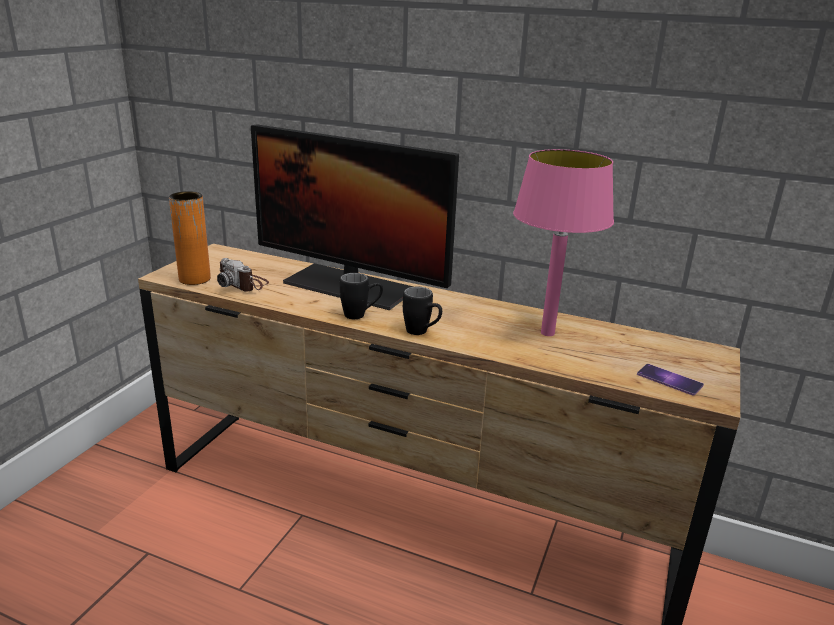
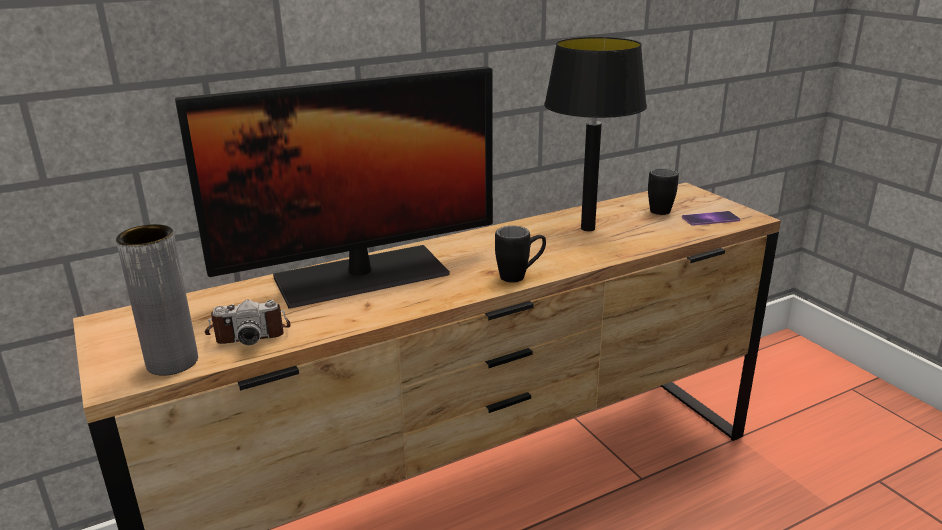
camera: 50 degrees left, 0 degrees up
(194, 279) = (172, 362): orange vase -> grey vase
(361, 315) = (440, 291): black mug -> black mug (662, 209)
(548, 333) = (588, 228): pink table lamp -> black table lamp

